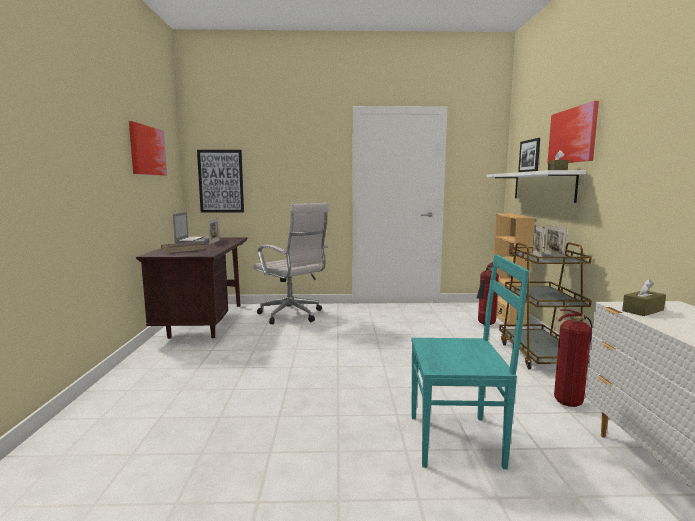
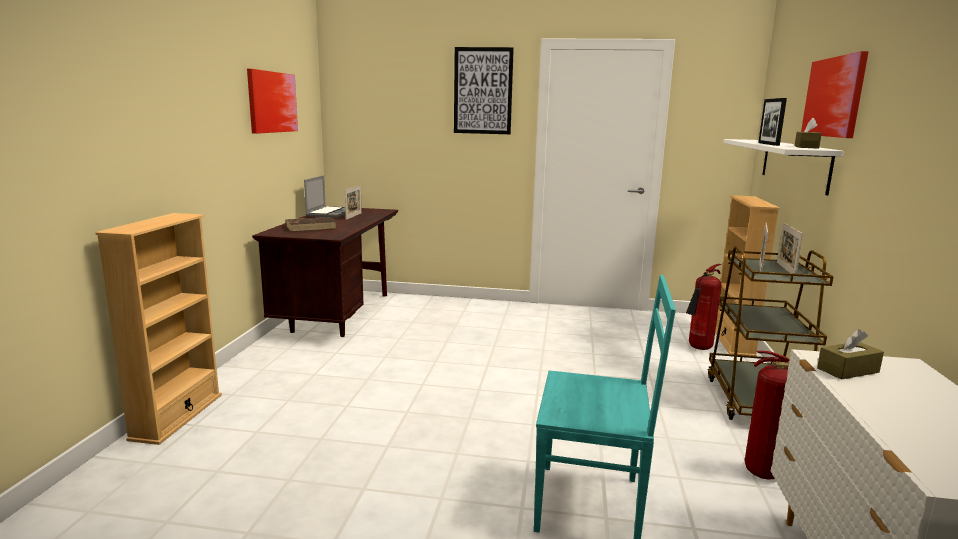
camera: 10 degrees right, 5 degrees up
(82, 413) = (177, 416): none -> beige bookcase
(221, 181) = (368, 136): picture -> picture (483, 91)
(292, 316) = (446, 314): white office chair -> none

